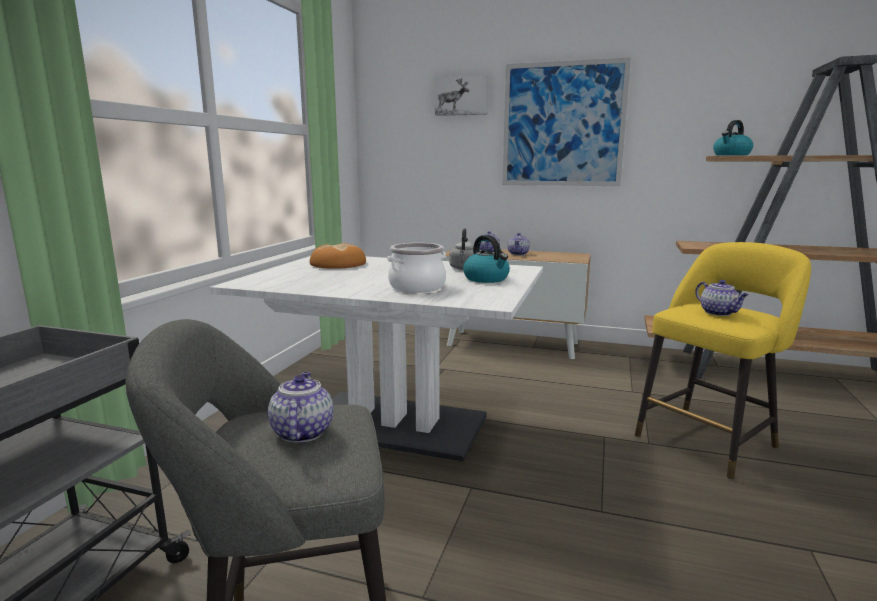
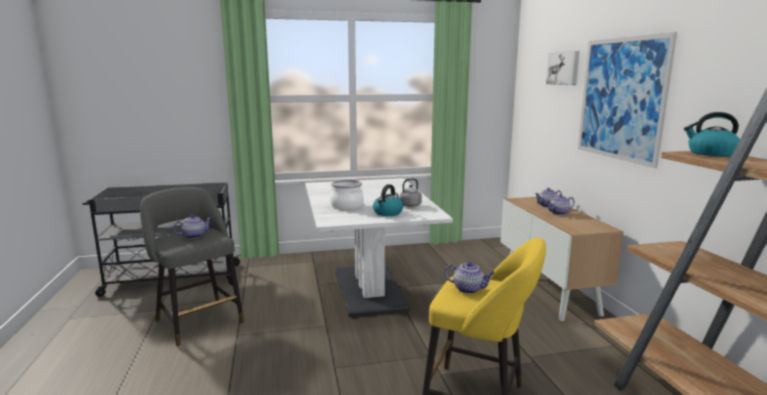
camera: 60 degrees right, 0 degrees up
(337, 264) = (380, 186): bread -> none
(719, 313) = (469, 289): teapot -> teapot turned 105 degrees counterclockwise

